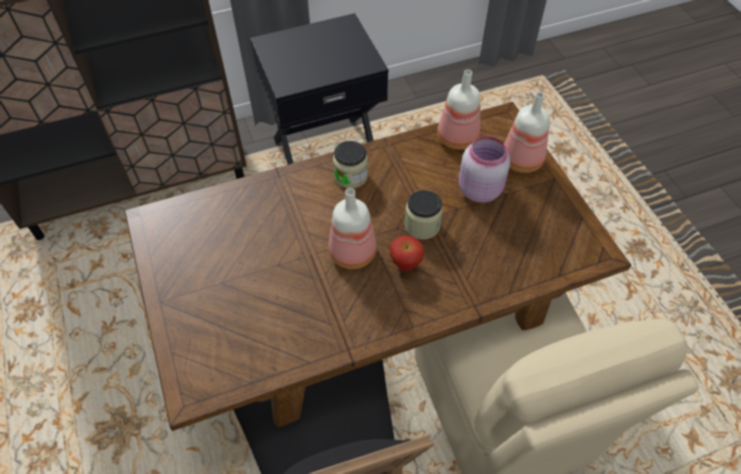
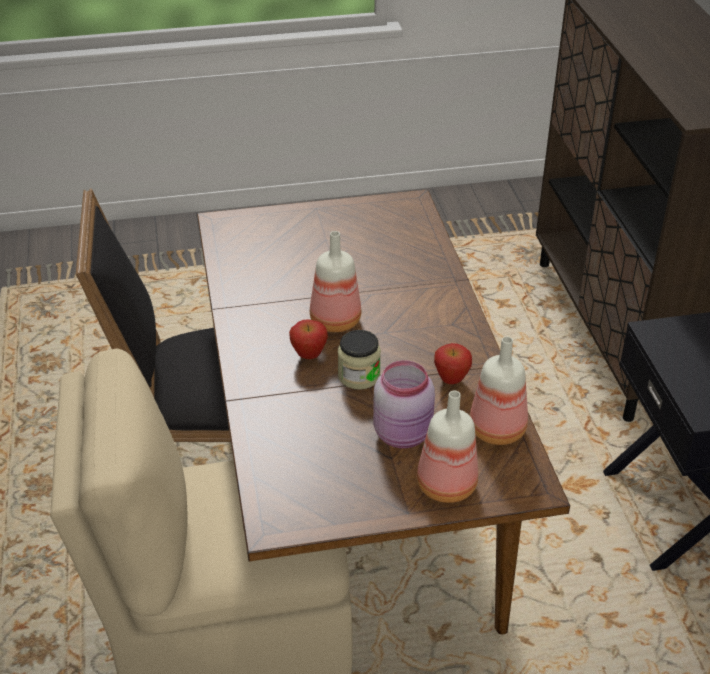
camera: 100 degrees right, 15 degrees down
(351, 176) = (445, 331): jar -> none
(411, 167) = (451, 380): none -> apple

